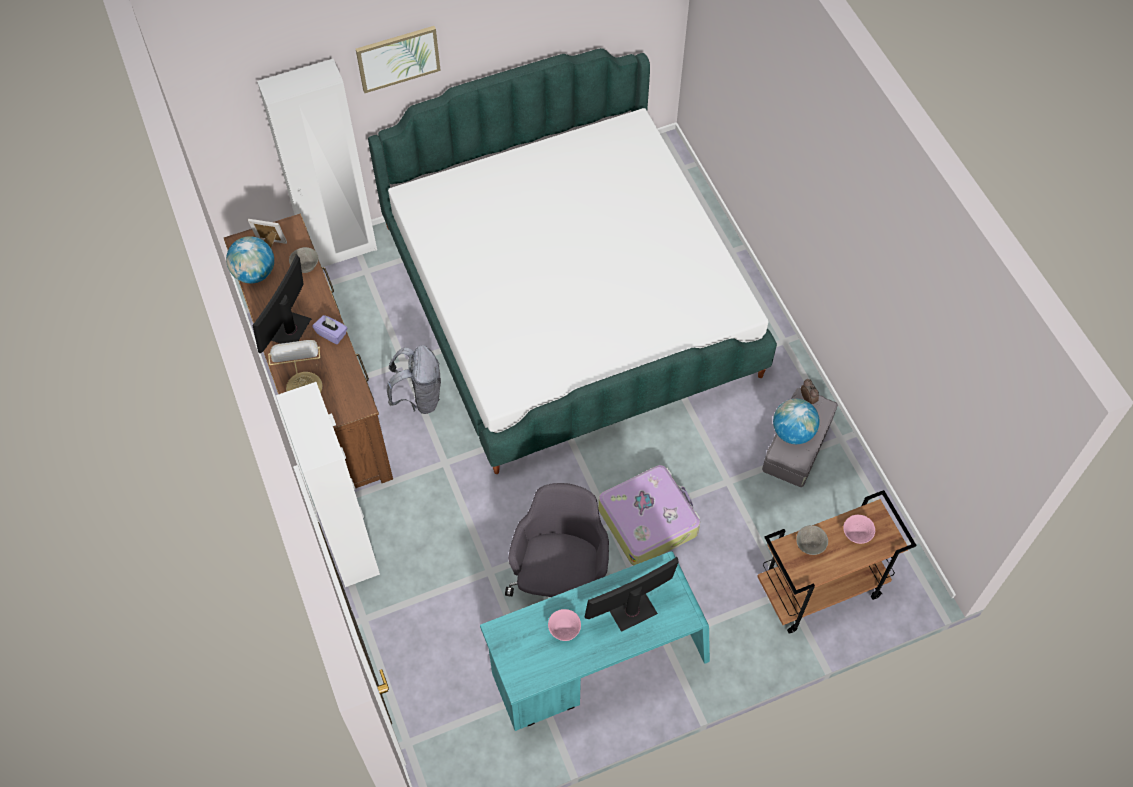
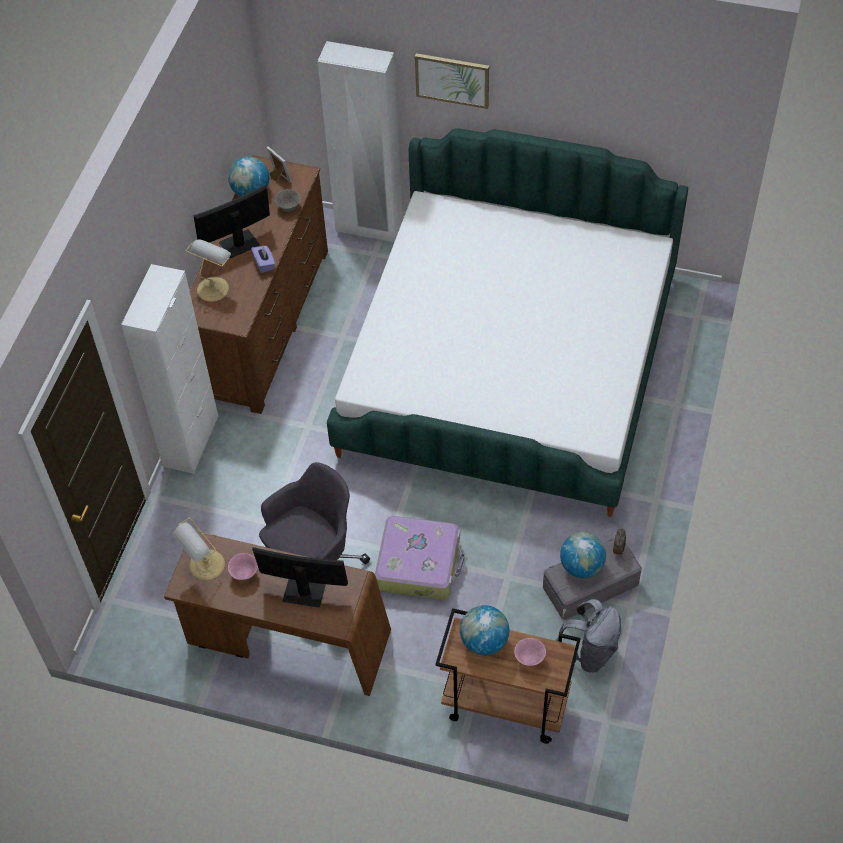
camera: 40 degrees right, 5 degrees down
(419, 397) = (331, 368): grey backpack -> grey backpack (590, 652)
(523, 648) = (205, 566): none -> table lamp
(598, 665) = (286, 640): turquoise desk -> brown desk
(809, 546) = (484, 641): grey bowl -> globe

